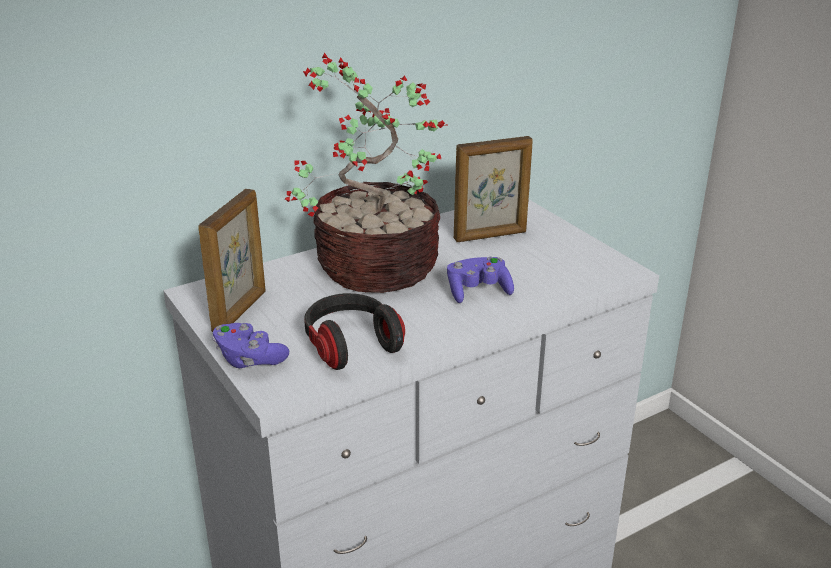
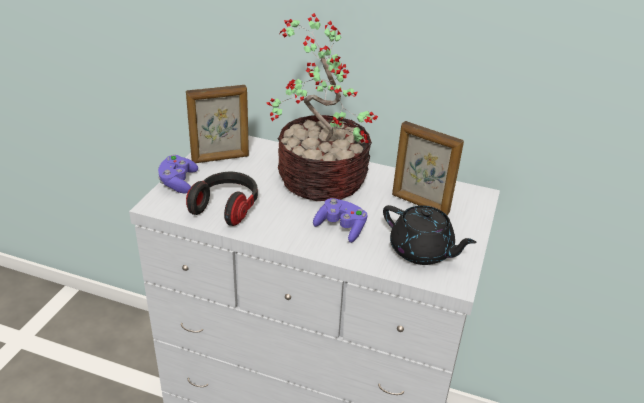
camera: 50 degrees right, 5 degrees up
(564, 266) = (422, 251): none -> black teapot

